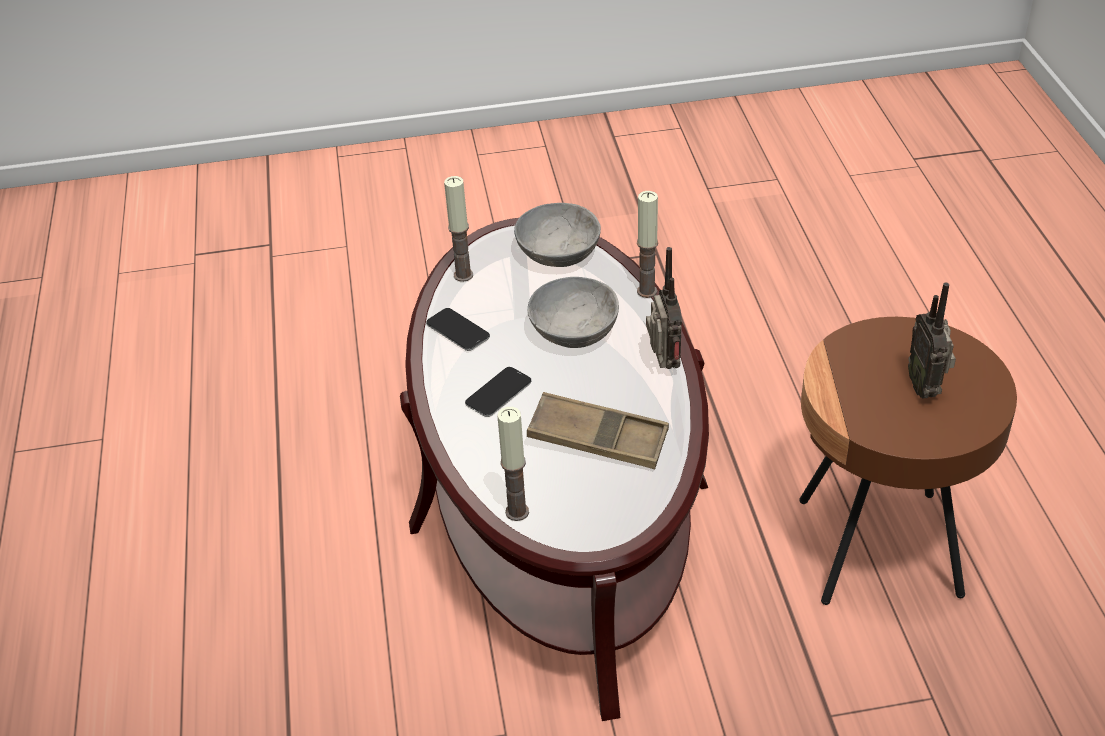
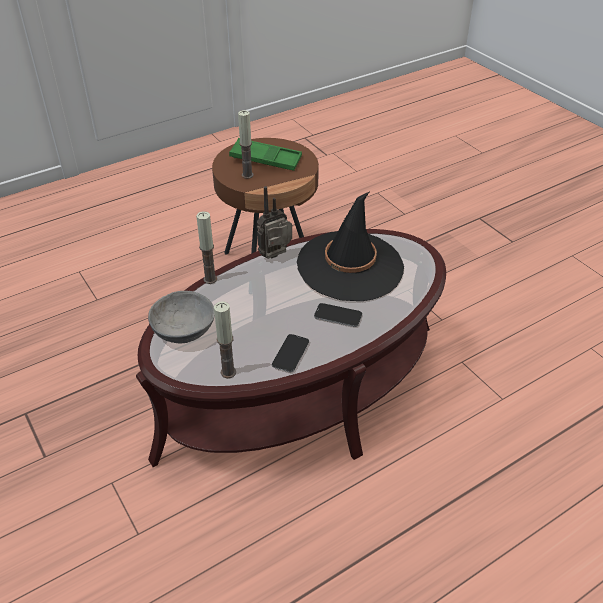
camera: 115 degrees left, 0 degrees up
(517, 512) = (422, 280): candle -> candle (247, 175)
(575, 330) = (262, 300): grey bowl -> none
(598, 438) = (350, 266): brown tray -> black hat
(925, 387) = (266, 159): radio -> green tray

